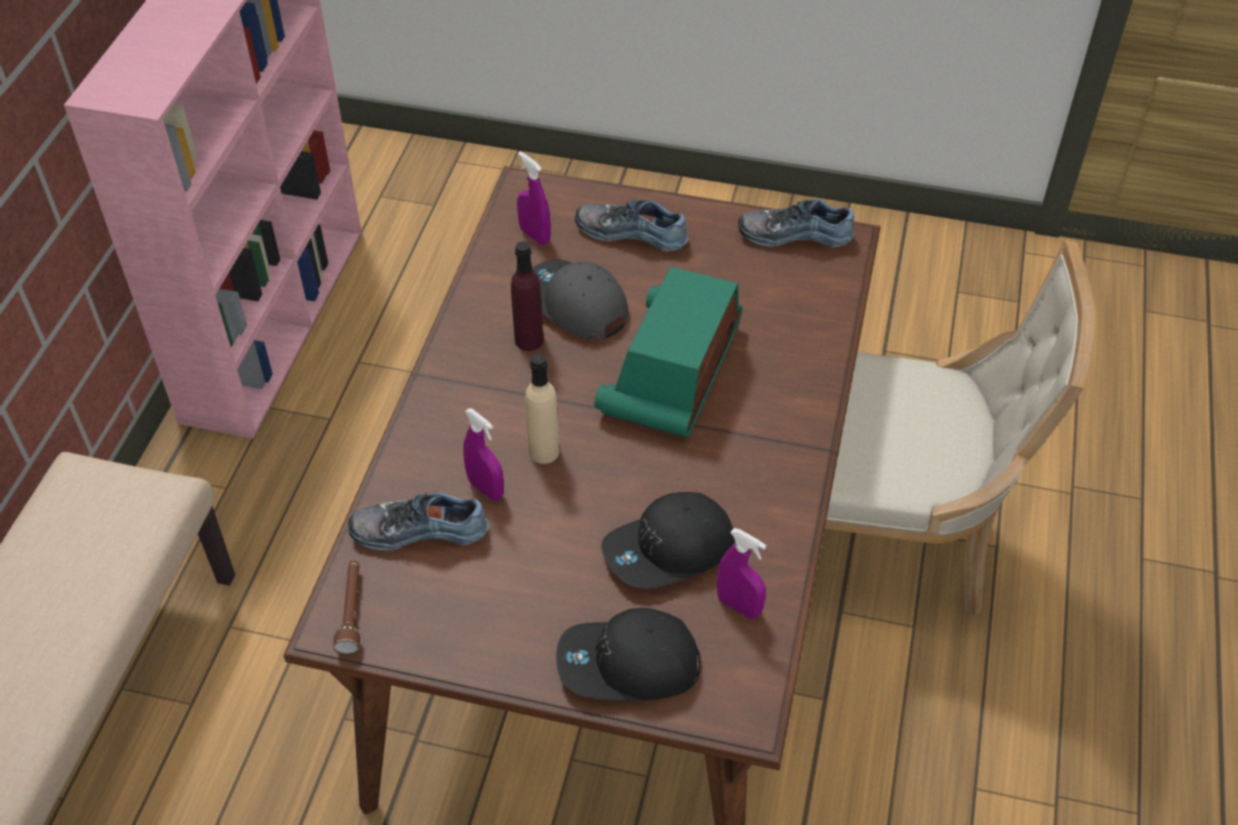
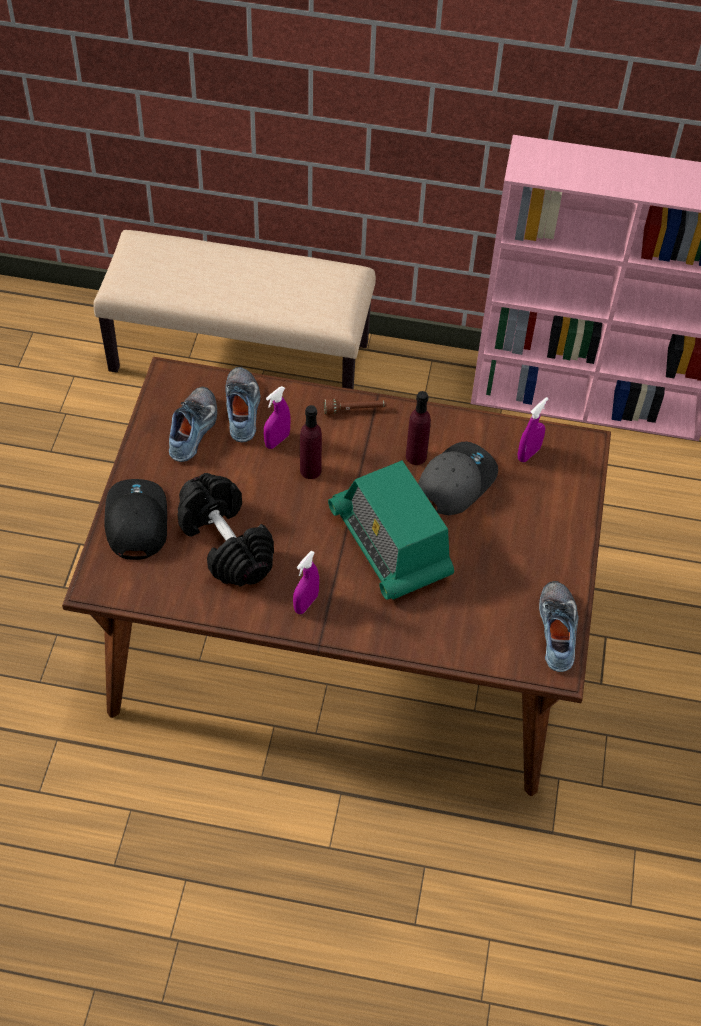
camera: 85 degrees right, 5 degrees up
(352, 611) = (181, 382): brown flashlight -> brown flashlight (355, 410)
(544, 451) = (310, 470): beige bottle -> purple bottle
(632, 231) = (543, 516): shoe -> shoe (194, 429)
(669, 551) = (225, 543): black cap -> black dumbbell
(672, 373) = (390, 544): radio -> radio turned 135 degrees counterclockwise
(739, 606) = (179, 583): purple spray bottle -> purple spray bottle (306, 603)
(885, 542) = (412, 832): beige chair -> none

